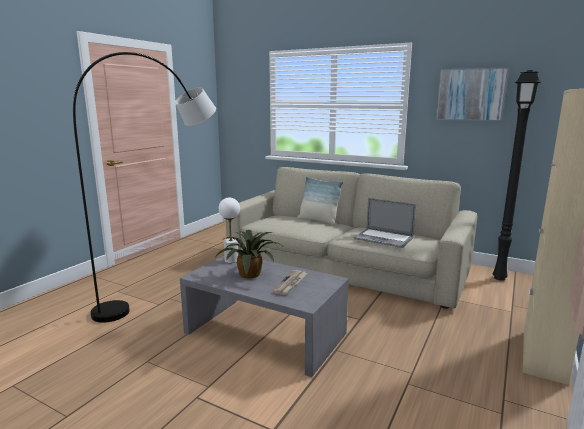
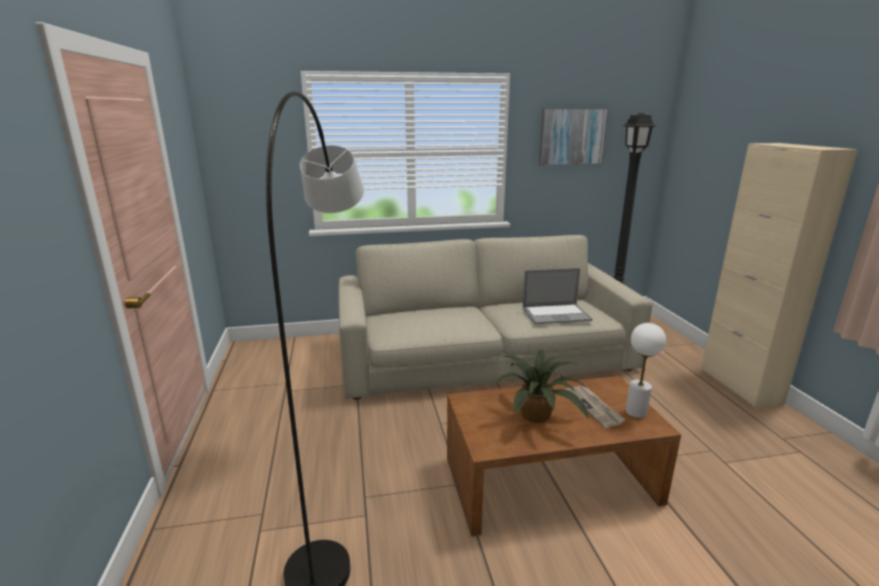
camera: 40 degrees left, 5 degrees up
(231, 260) = (475, 404): white table lamp -> white table lamp (635, 412)
(265, 332) = (549, 479): grey coffee table -> brown coffee table
(318, 220) = (442, 310): pillow -> none

